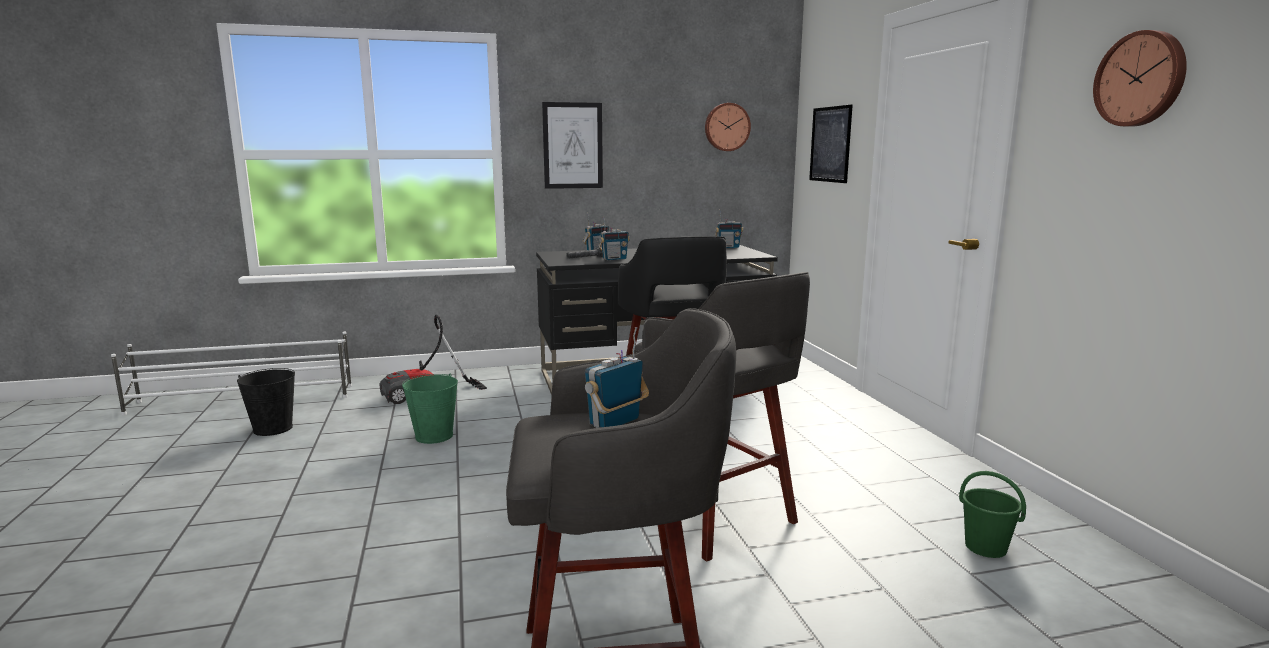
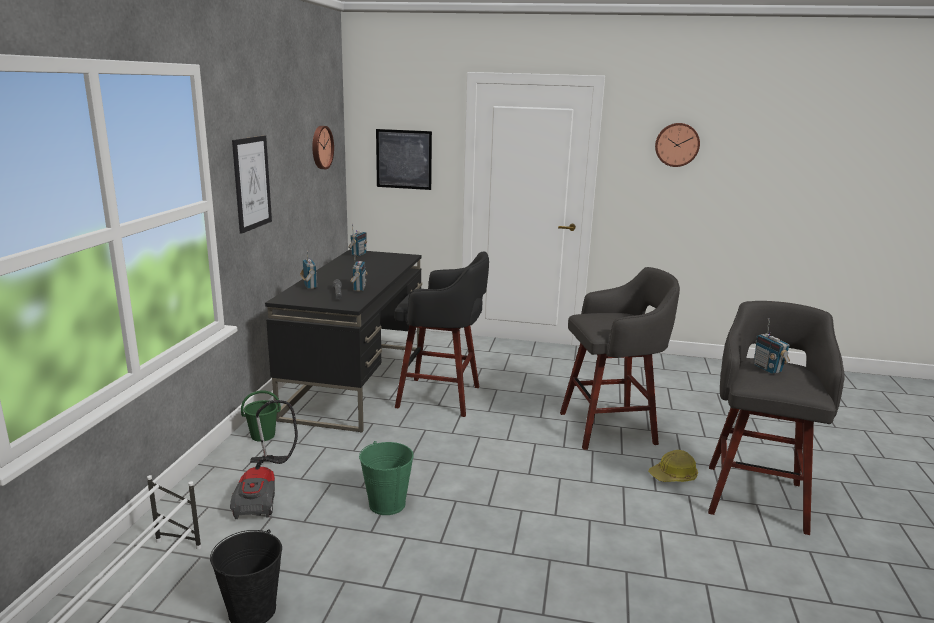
camera: 65 degrees left, 5 degrees up
(618, 585) = (673, 476): none -> hard hat
(986, 547) = (672, 379): green bucket -> green bucket (263, 435)

